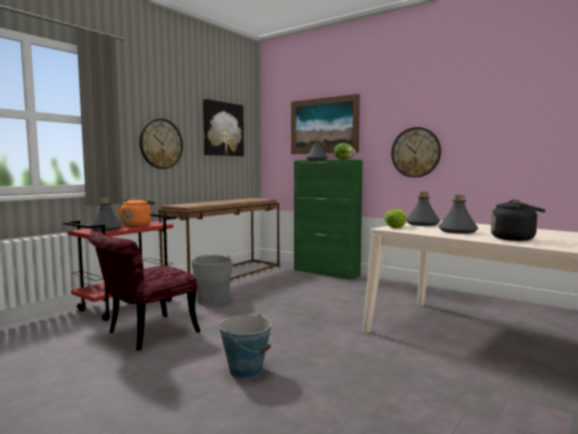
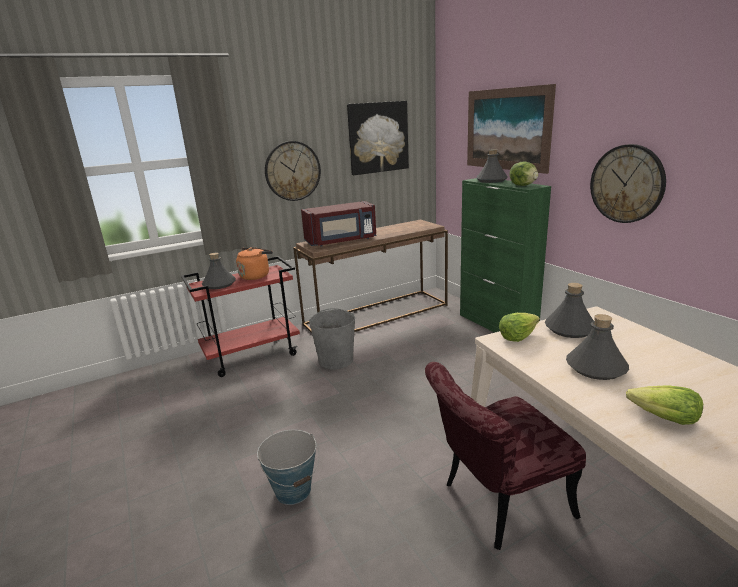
camera: 25 degrees right, 15 degrees up
(144, 335) = (240, 406): red chair -> red chair (496, 504)
(203, 204) = (341, 241): none -> red microwave
(515, 239) = (664, 418): black kettle -> lettuce

